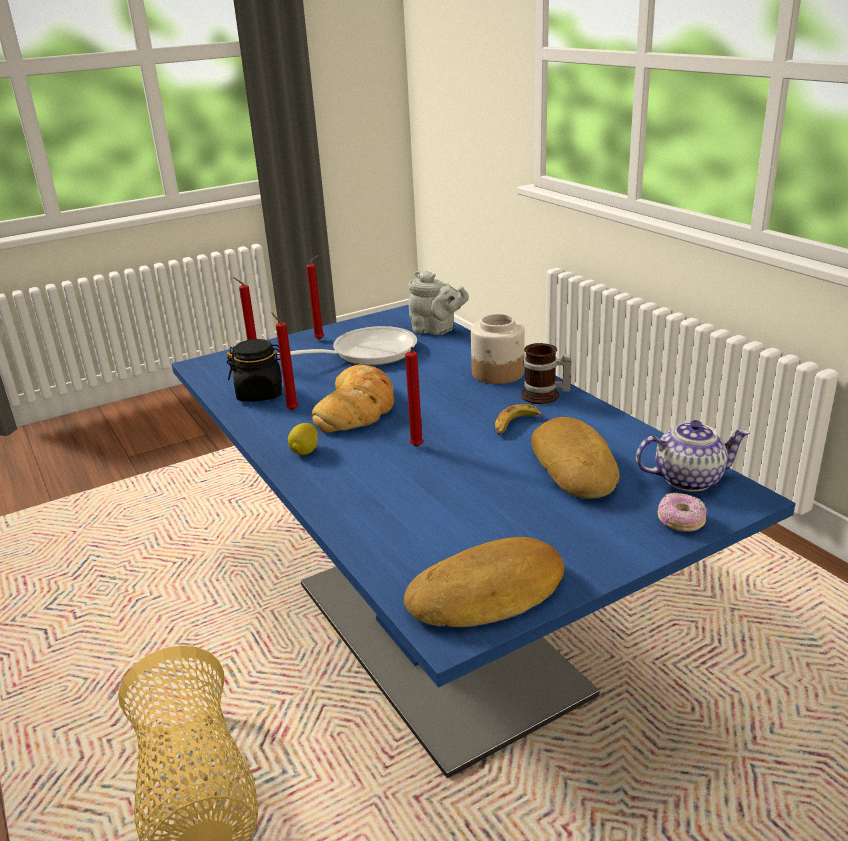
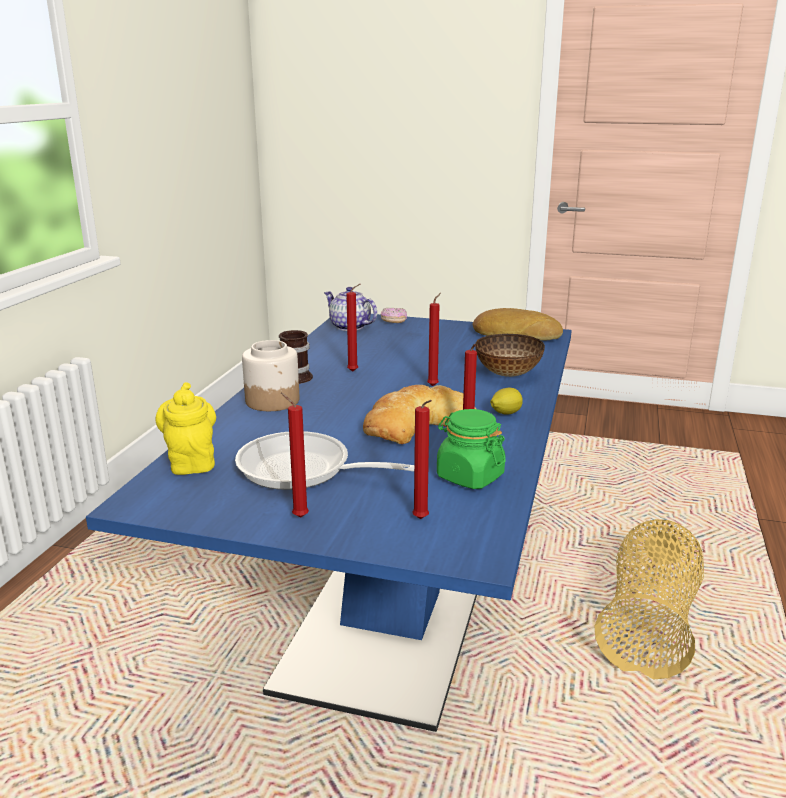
camera: 135 degrees left, 5 degrees down
(260, 394) = (469, 476): black jar -> green jar
(376, 500) = (507, 374): none -> bowl
(436, 330) = (191, 461): grey teapot -> yellow teapot
(515, 425) = (354, 371): banana -> red candle
(576, 466) = (379, 347): bread -> none

